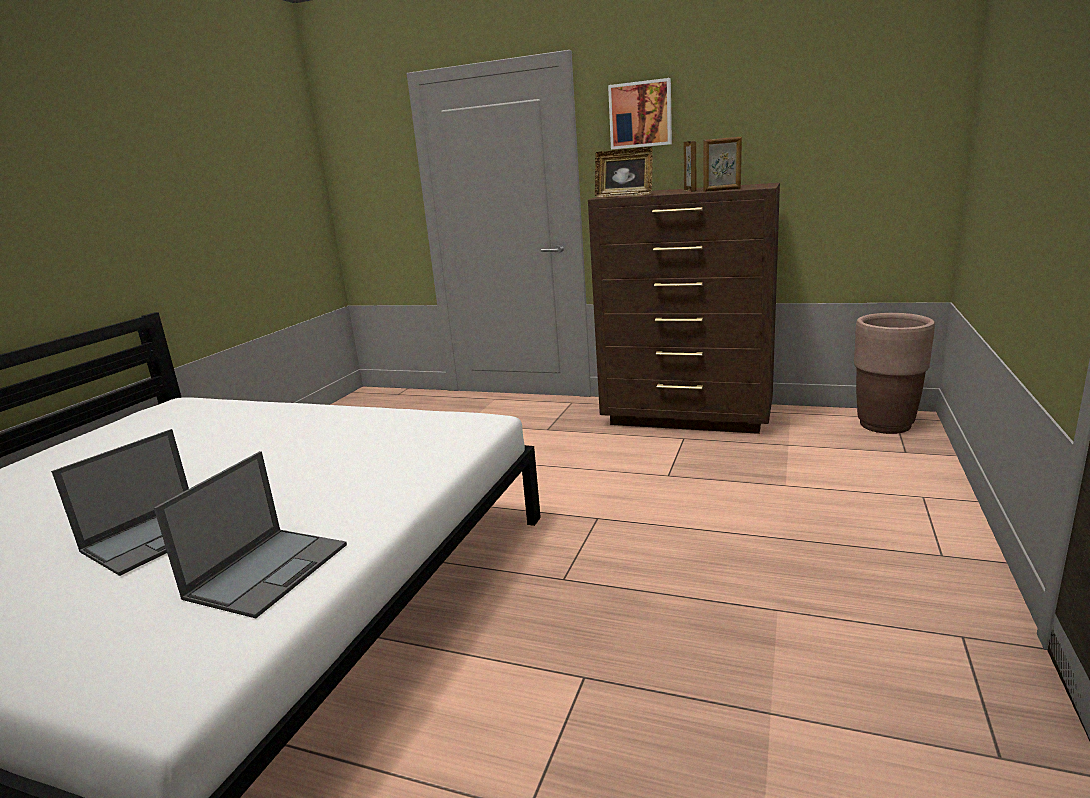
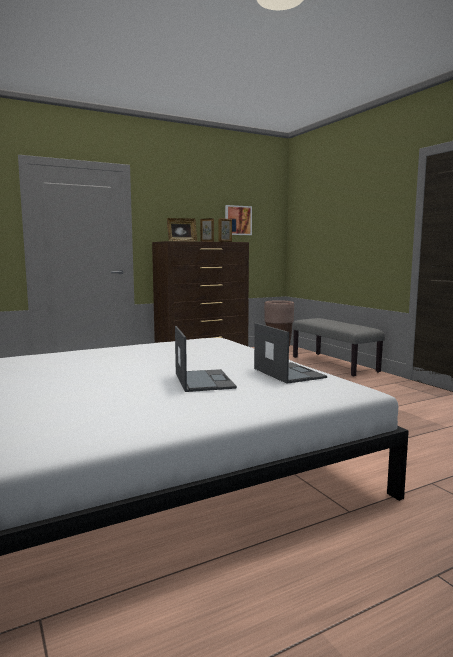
camera: 50 degrees left, 10 degrees down
(640, 114) = (166, 204): picture -> picture (237, 220)
(924, 511) = (334, 364): none -> grey bench

